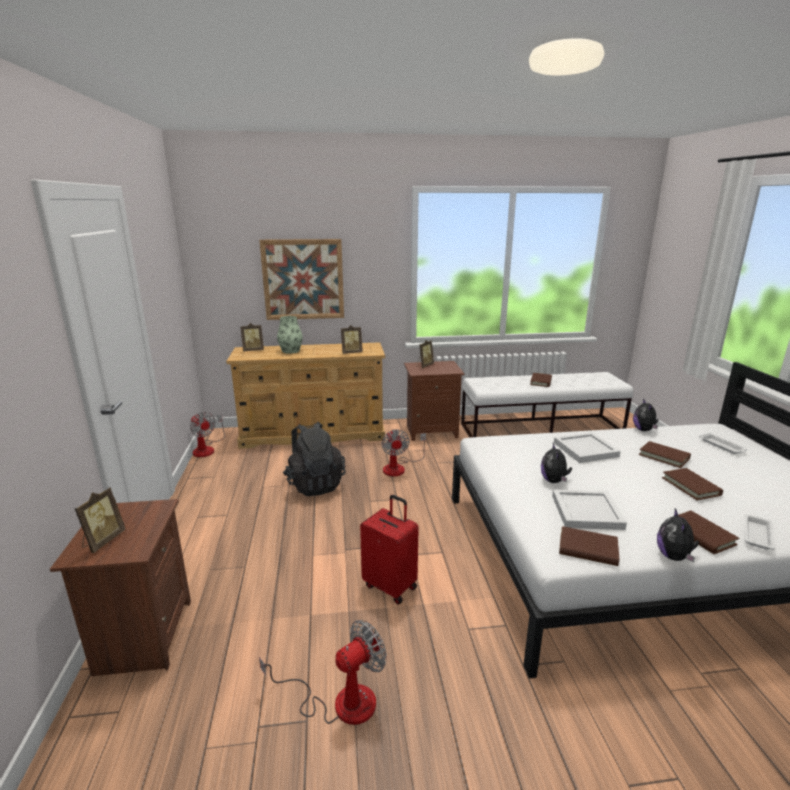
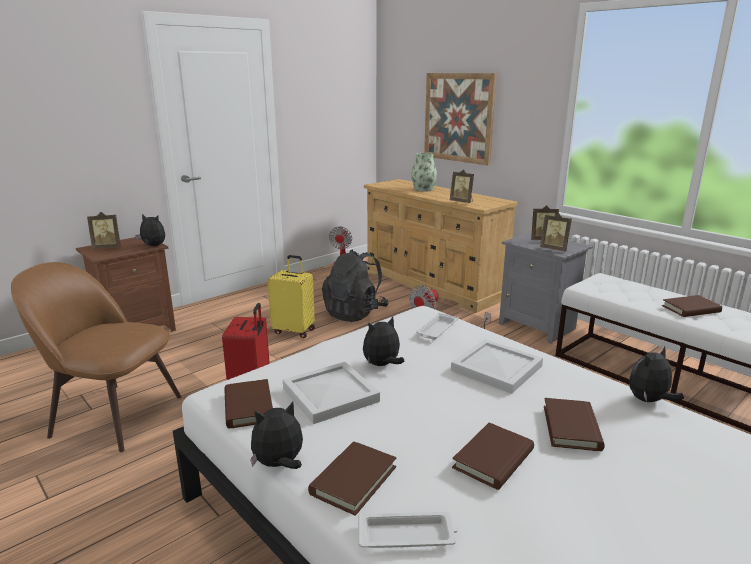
camera: 55 degrees right, 0 degrees up
(161, 508) = (153, 246): none -> plush toy
(253, 350) = (401, 183): picture frame -> picture frame (554, 249)
(304, 525) = (294, 331): none -> yellow suitcase
(340, 701) = (113, 415): fan -> brown chair
(431, 431) = (538, 326): brown nightstand -> grey nightstand
(722, 446) = (722, 483): white tray -> white tray (436, 330)

